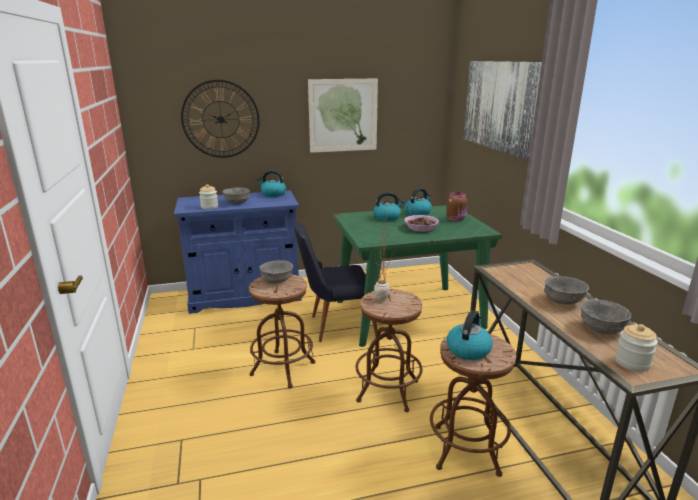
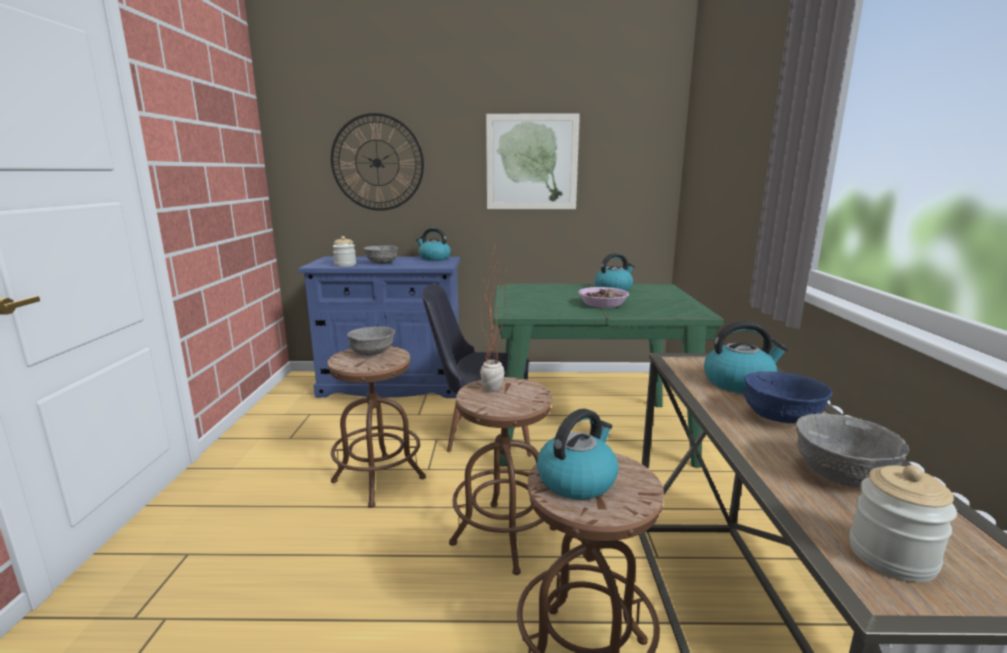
camera: 15 degrees right, 5 degrees down
(387, 217) = (565, 291): kettle -> kettle (739, 383)
(456, 219) = (664, 298): brown jar -> none
(501, 106) = (739, 131): picture -> none
(563, 301) = (780, 418): grey bowl -> blue bowl

